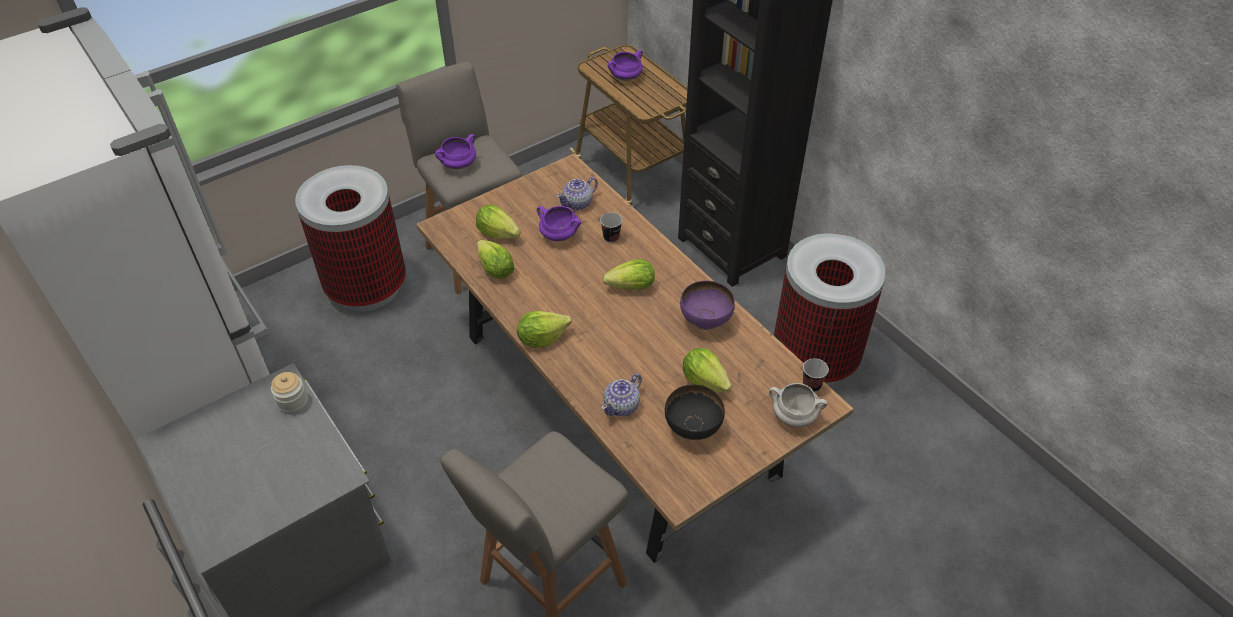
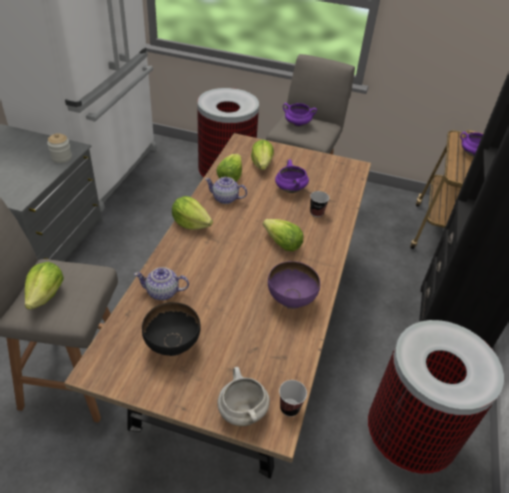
camera: 50 degrees right, 5 degrees down
(578, 203) = (329, 184): teapot -> teapot (225, 199)
(704, 381) = (228, 329): lettuce -> lettuce (46, 295)

